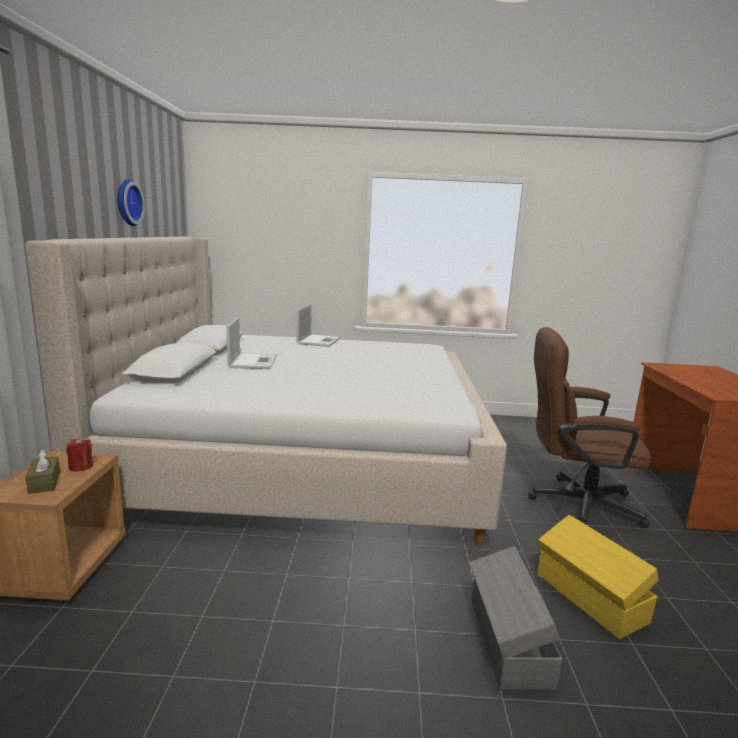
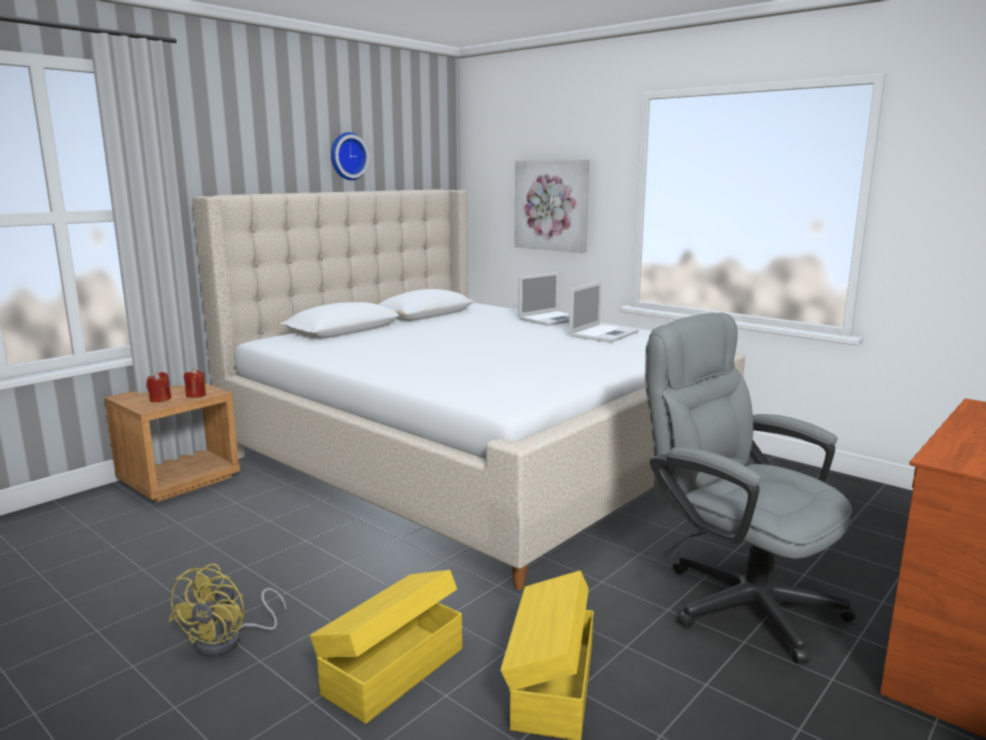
camera: 40 degrees right, 0 degrees up
(44, 482) = (160, 399): brown tissue box -> red candle
(253, 361) = (427, 330): laptop -> laptop (604, 334)
(287, 252) = (552, 205): none -> picture
(369, 692) = (229, 641): none -> yellow fan
(507, 642) = (391, 670): grey storage box -> yellow storage box
(574, 503) = (736, 598): brown office chair -> grey office chair

